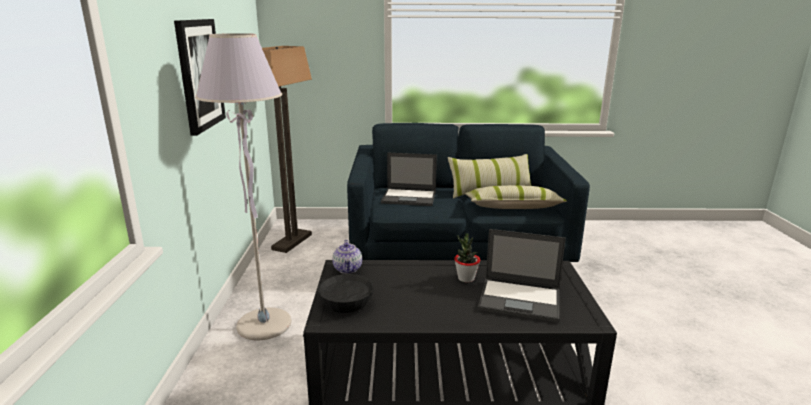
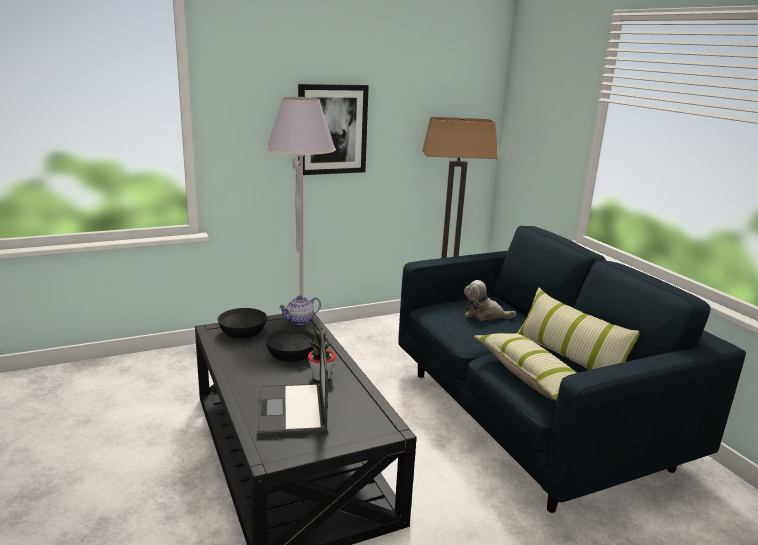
camera: 65 degrees right, 0 degrees up
(410, 197) = (484, 315): laptop -> plush toy
(414, 285) = (290, 353): none -> black bowl

